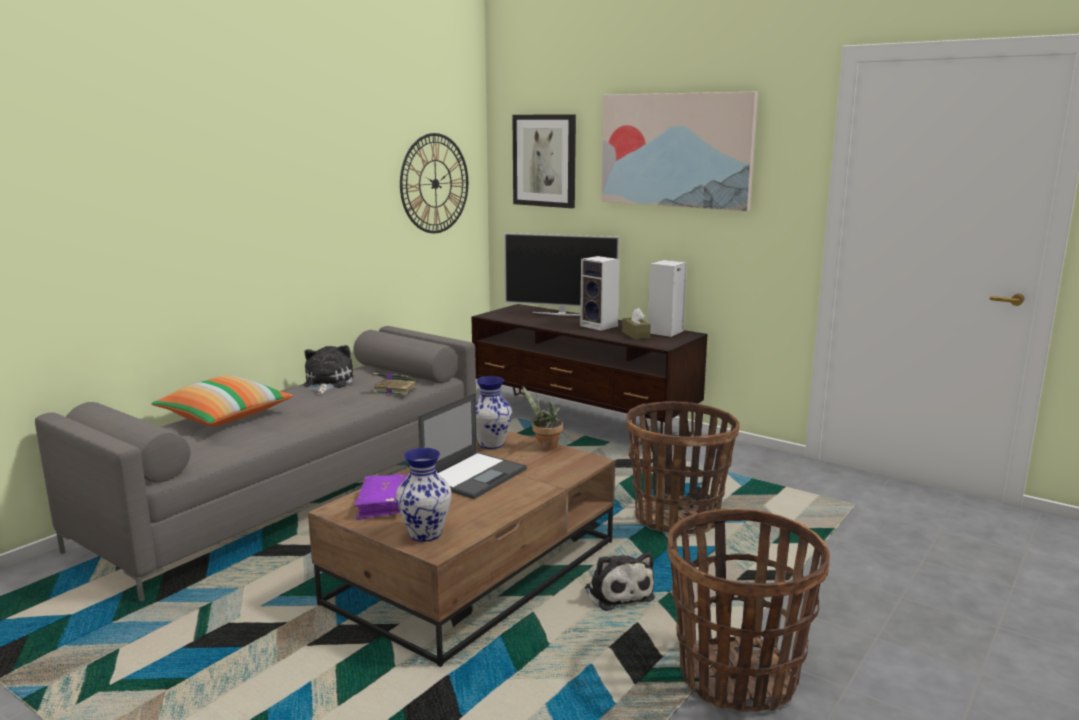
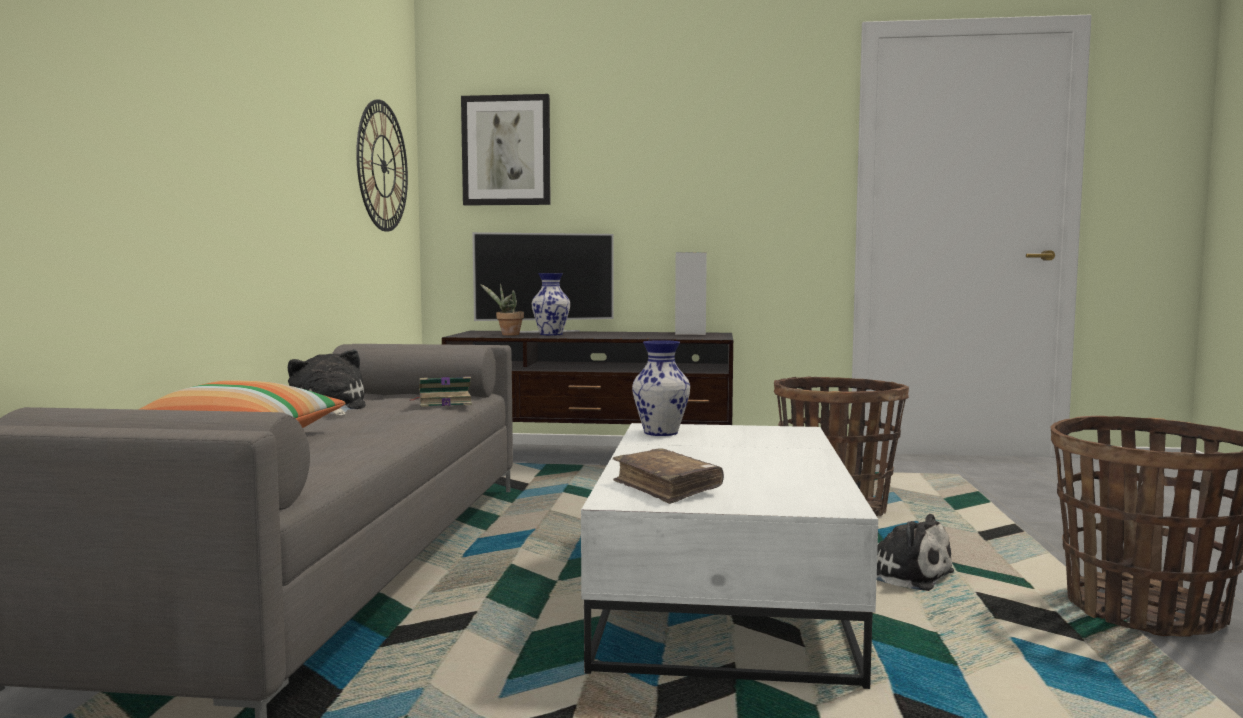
camera: 30 degrees left, 10 degrees down
(382, 505) = (666, 488): purple book -> brown book
(426, 534) = (791, 499): vase -> vase (551, 334)
(474, 475) = (709, 453): laptop -> none
(475, 571) = (722, 592): brown coffee table -> white coffee table
(544, 446) = (723, 427): potted plant -> potted plant (507, 335)
(600, 326) = (613, 334): speaker -> none
(635, 335) = (667, 335): brown tissue box -> none
(676, 150) = (682, 131): picture -> none

